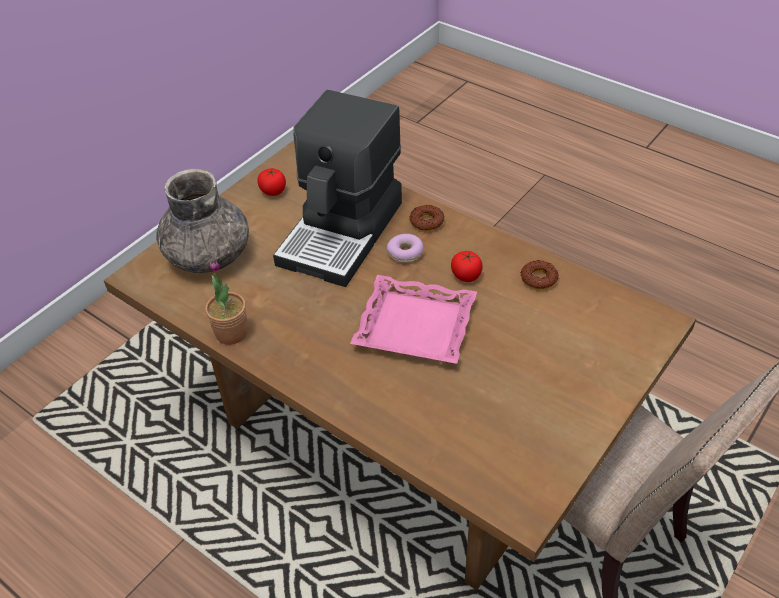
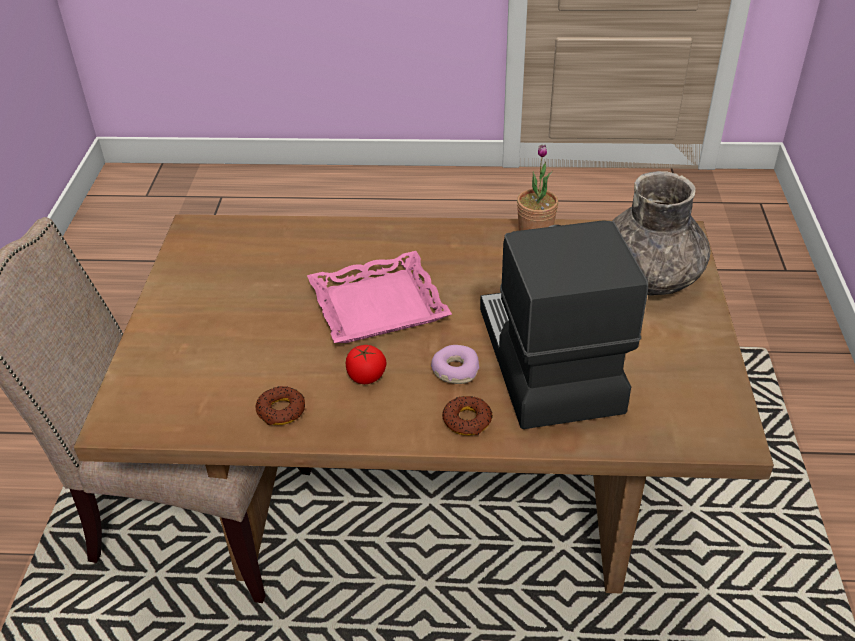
camera: 145 degrees right, 5 degrees down
(273, 191) = (686, 371): tomato -> none

